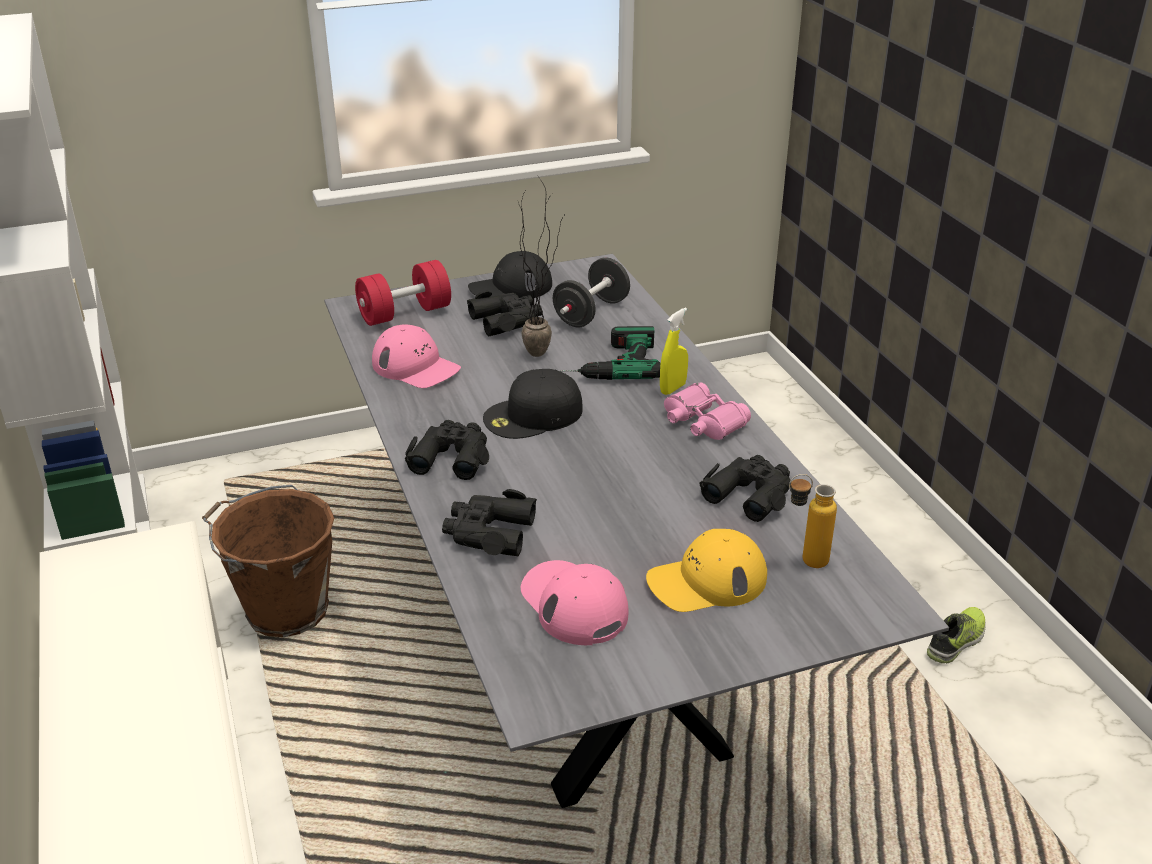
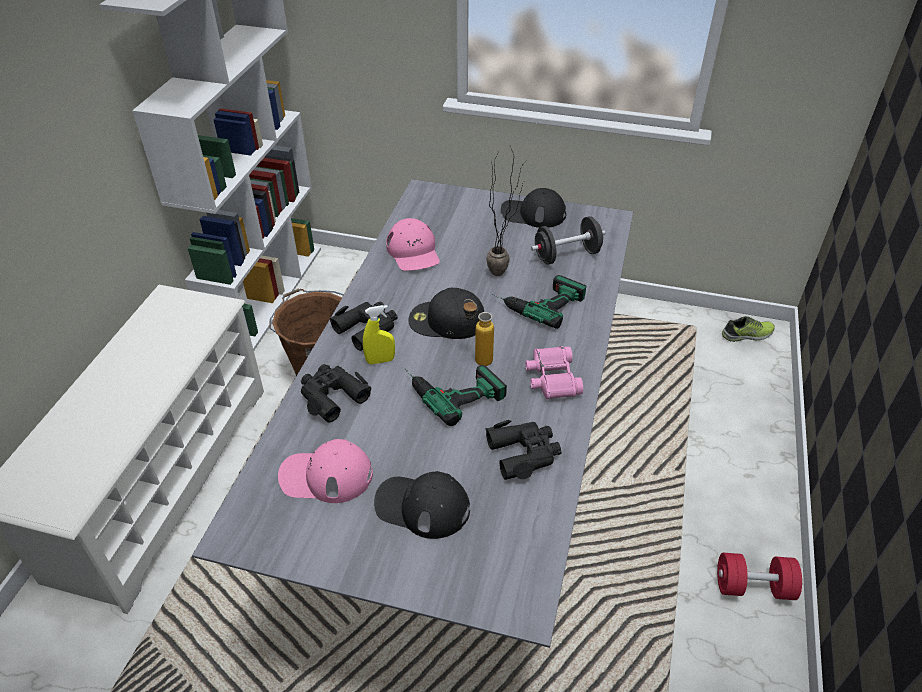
camera: 35 degrees right, 10 degrees up
(405, 313) = (447, 208): red dumbbell -> red dumbbell (753, 586)
(506, 320) = (504, 238): black binoculars -> none
(573, 604) = (326, 476): pink cap -> pink cap turned 90 degrees counterclockwise
(612, 471) = (451, 388): none -> power drill
(673, 388) = (559, 341): yellow spray bottle -> yellow spray bottle (380, 360)
(706, 581) = (422, 506): yellow cap -> black cap
(804, 561) = (503, 528): bottle -> bottle (477, 358)
(957, 641) = (726, 628): shoe -> shoe (747, 335)

